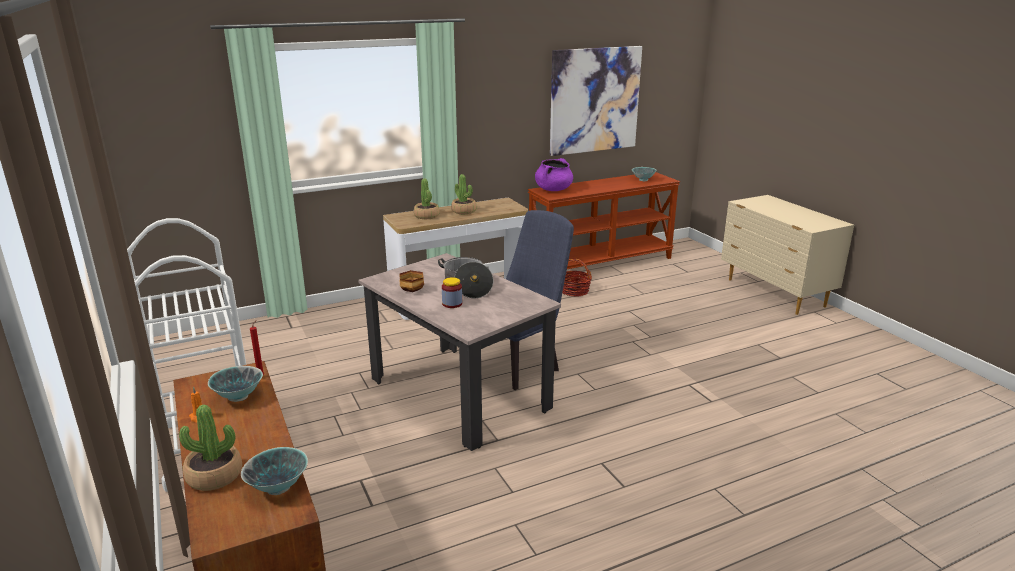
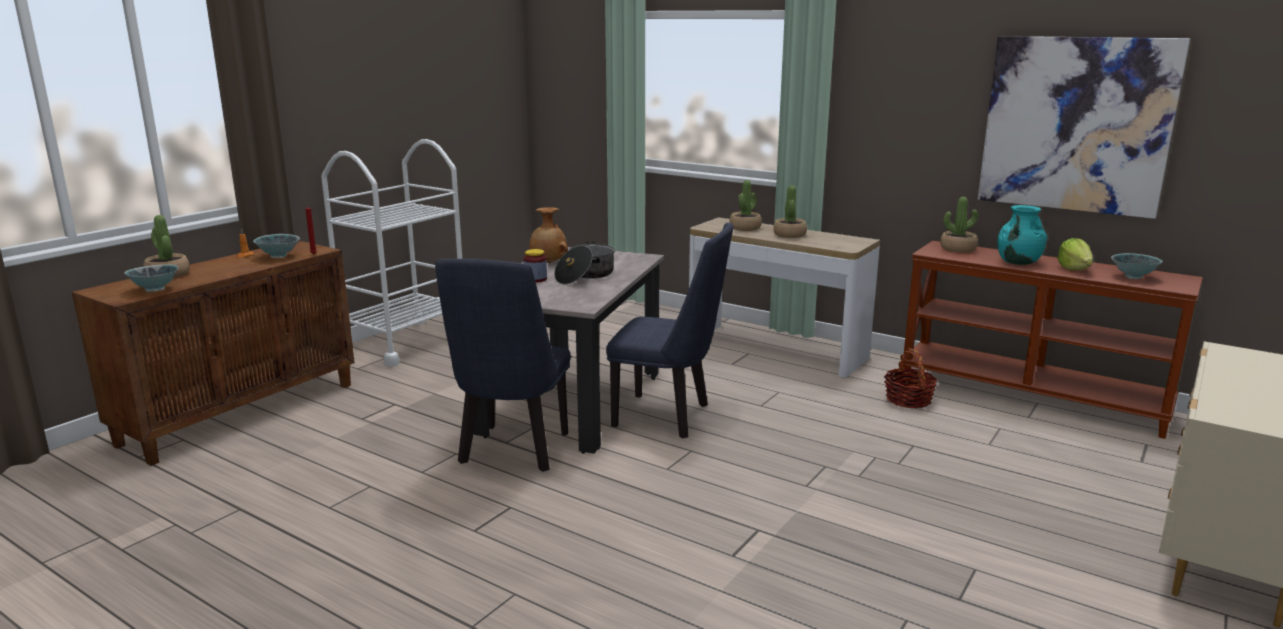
camera: 60 degrees right, 5 degrees down
(412, 290) = (548, 263): bowl -> brown vase
(518, 441) = (512, 452): none -> blue chair
(553, 189) = (958, 249): purple cooking pot -> potted plant
(594, 188) = (1018, 262): none -> turquoise vase
(618, 184) = (1074, 269): none -> lettuce

